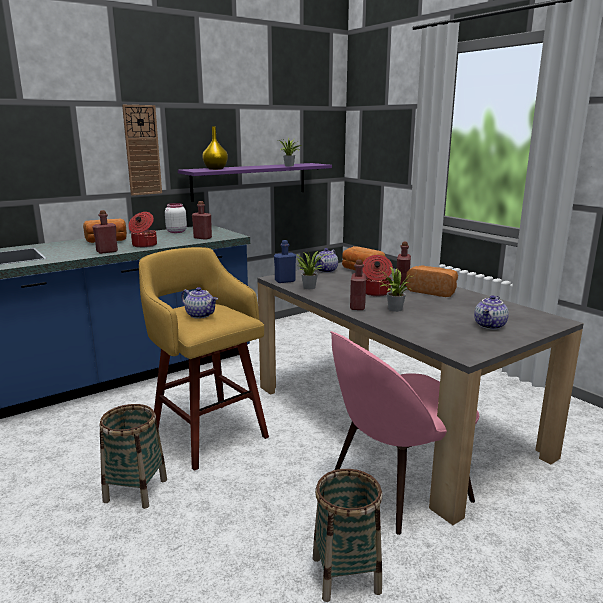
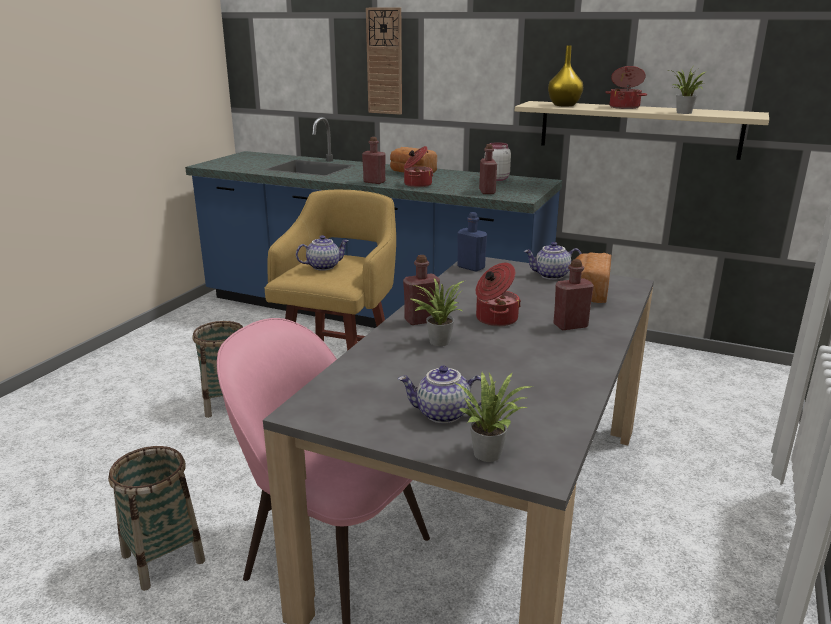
camera: 60 degrees right, 5 degrees up
(142, 150) = (487, 73): wall clock -> wall clock (384, 61)
(201, 315) = (323, 266): teapot -> teapot turned 120 degrees counterclockwise
(249, 166) = (624, 107): none -> cooking pot
(250, 181) = (638, 129): purple shelf -> beige shelf
(309, 287) = (465, 282): potted plant -> potted plant (490, 452)
(432, 291) = (559, 351): bread -> none

